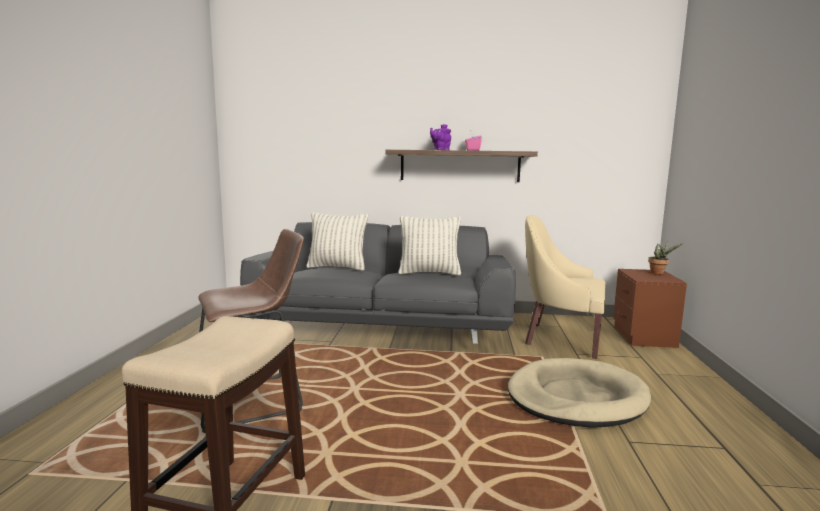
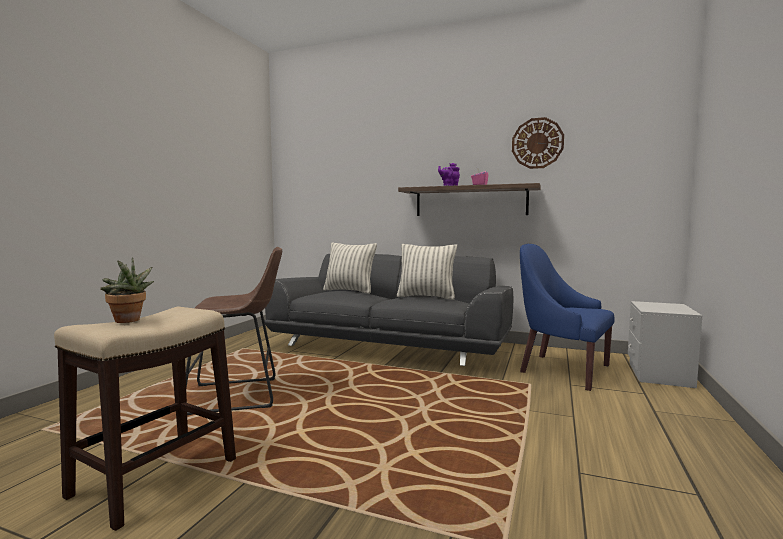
camera: 15 degrees right, 5 degrees down
(530, 107) = (537, 143): none -> wall clock
(561, 338) = (562, 369): beige armchair -> blue armchair
(576, 398) = (543, 424): beige dog bed -> none
(643, 336) = (659, 375): brown nightstand -> grey nightstand
(659, 273) = (675, 306): potted plant -> potted plant (129, 321)

